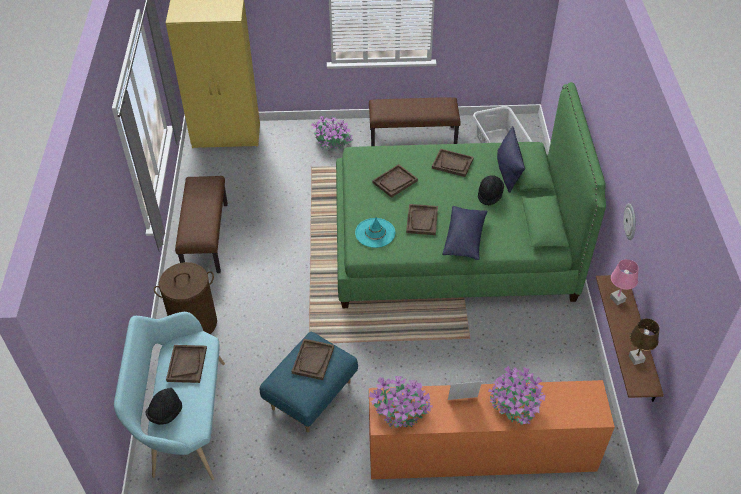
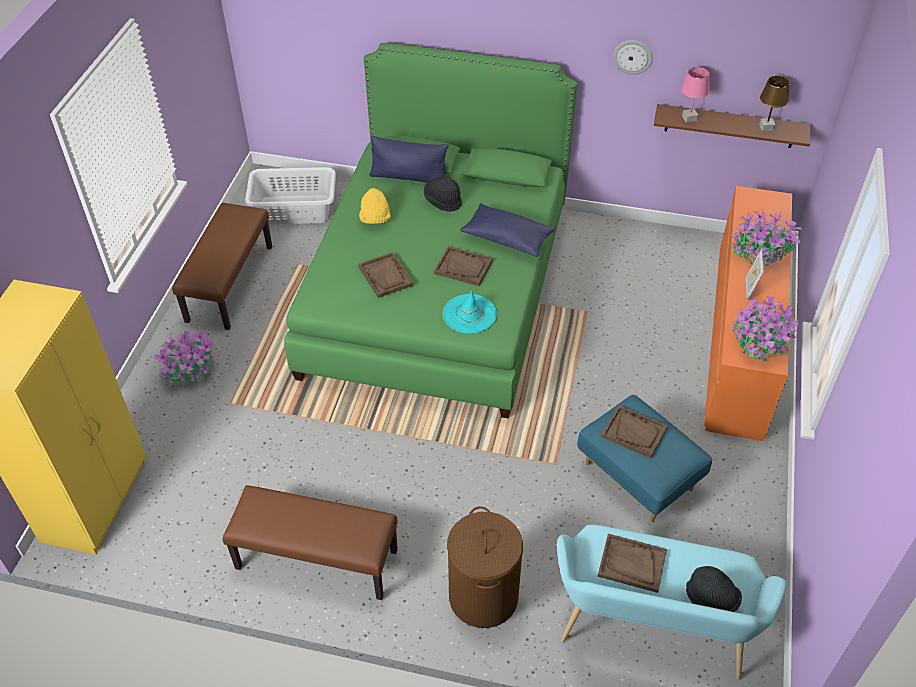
camera: 75 degrees left, 0 degrees up
(452, 163) = (375, 219): brown tray -> yellow hat

